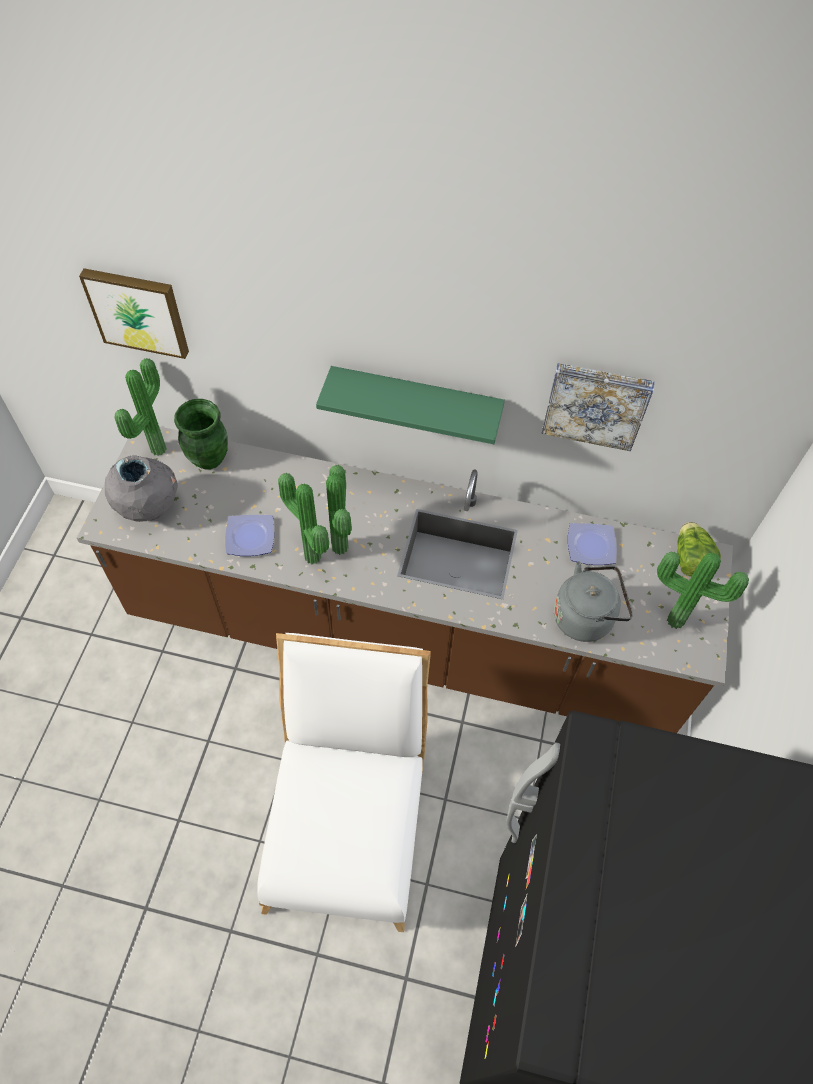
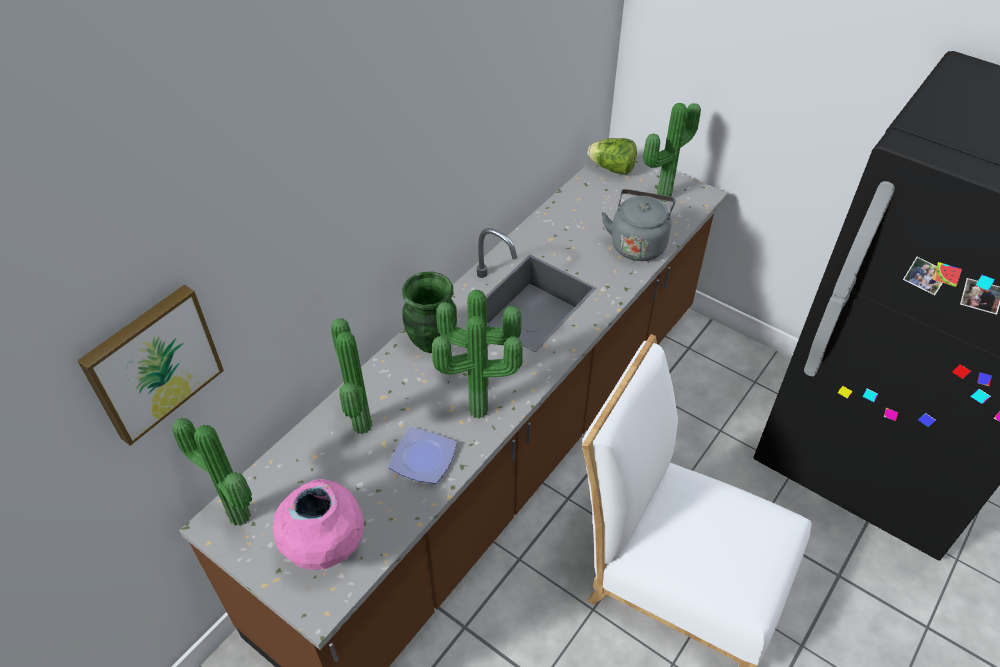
camera: 65 degrees left, 10 degrees down
(150, 509) = (326, 548): grey vase -> pink vase
(209, 458) = (289, 468): green vase -> green vase (431, 341)
(262, 483) = (358, 427): none -> potted plant
(416, 402) = (414, 214): green shelf -> none
(592, 545) = (570, 215): plate -> none
(596, 404) = (523, 88): picture -> none

